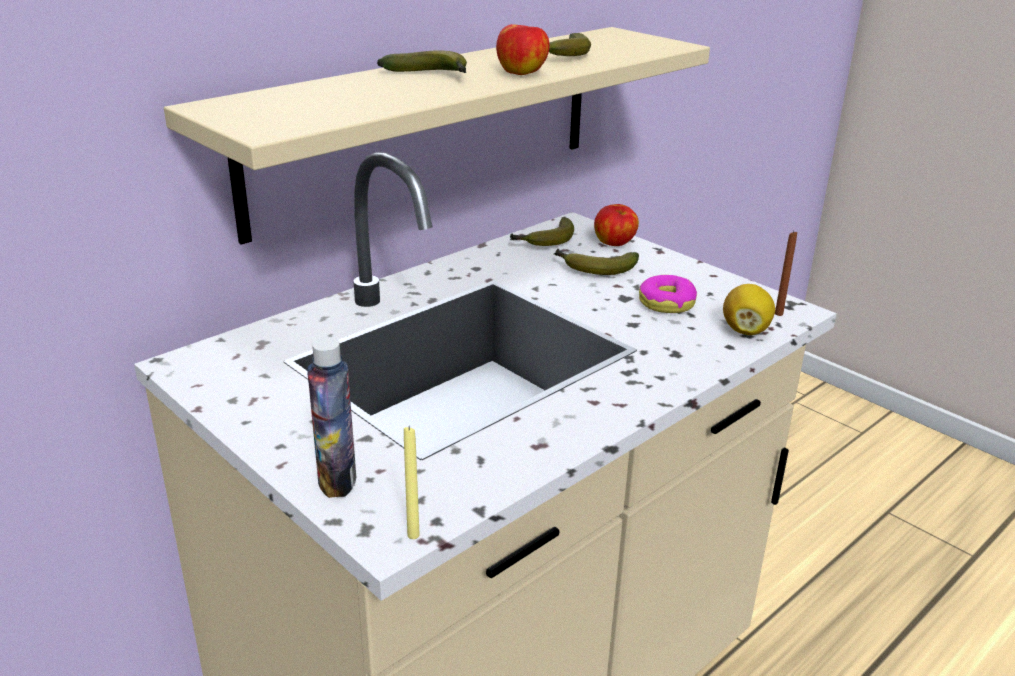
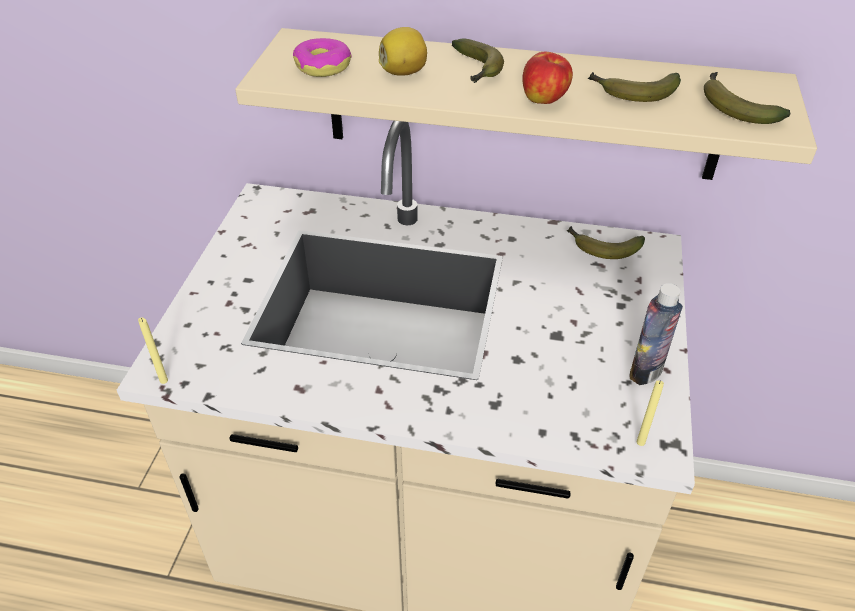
camera: 55 degrees right, 15 degrees up
(337, 480) = (194, 322): bottle -> bottle (646, 371)
(594, 268) = (587, 295): banana -> banana (734, 107)
(615, 244) = (649, 286): apple -> none
(666, 303) = (576, 363): donut -> donut (323, 66)
(745, 330) = (582, 431): lemon -> lemon (404, 72)
(778, 314) = (640, 442): brown candle -> yellow candle

